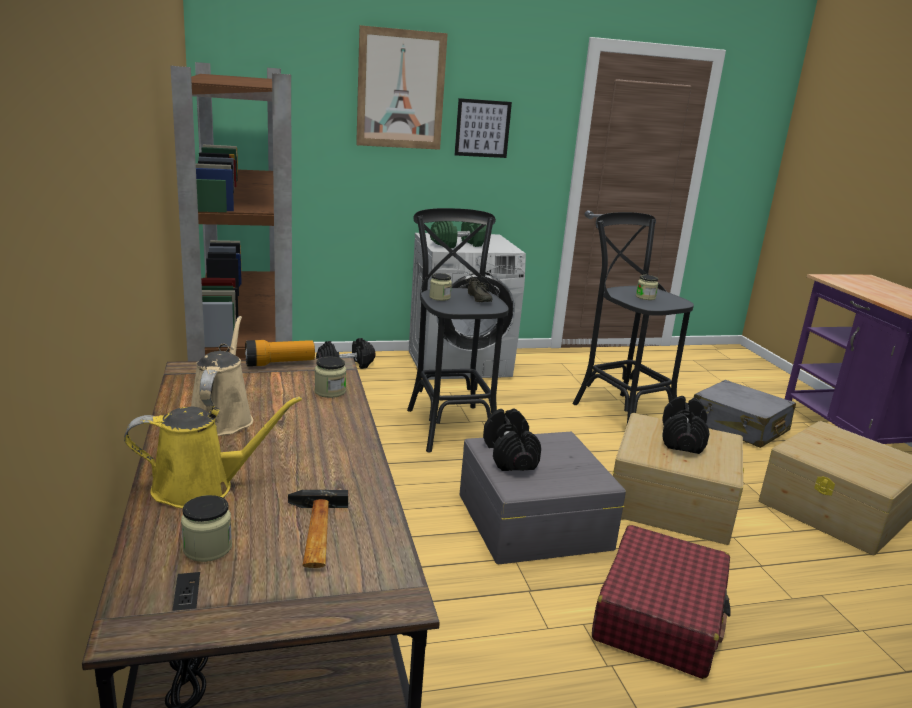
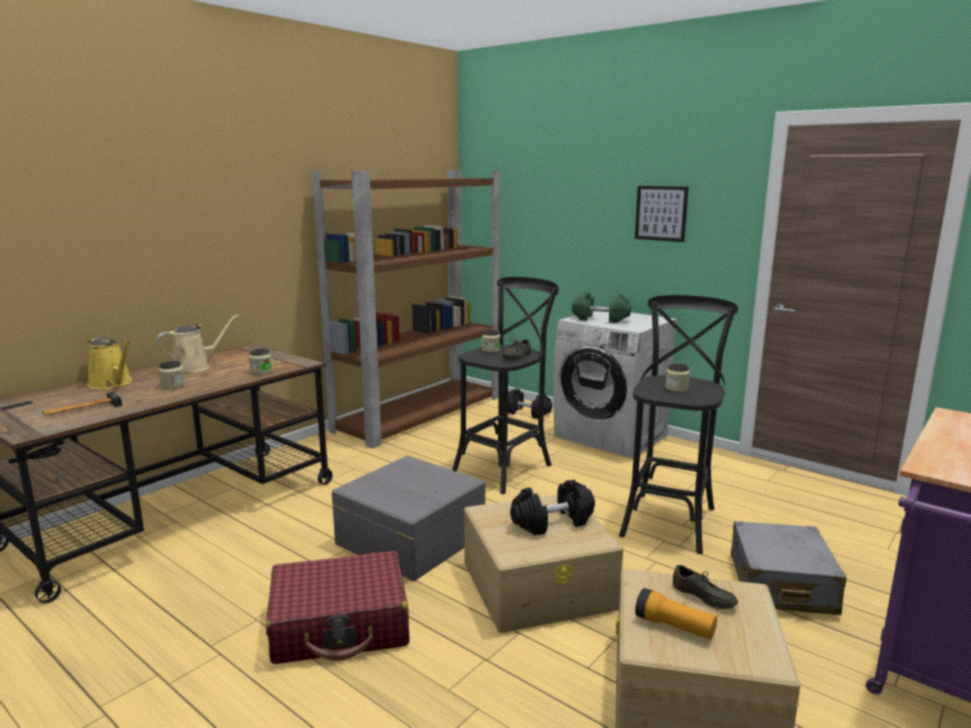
camera: 55 degrees right, 5 degrees down
(207, 548) = (54, 398): jar -> jar (172, 385)
(280, 363) = (286, 356): flashlight -> flashlight (674, 627)
(401, 89) = (590, 181): picture -> none
(509, 455) = (401, 472): black dumbbell -> none
(829, 443) = (702, 598): none -> grey shoe

